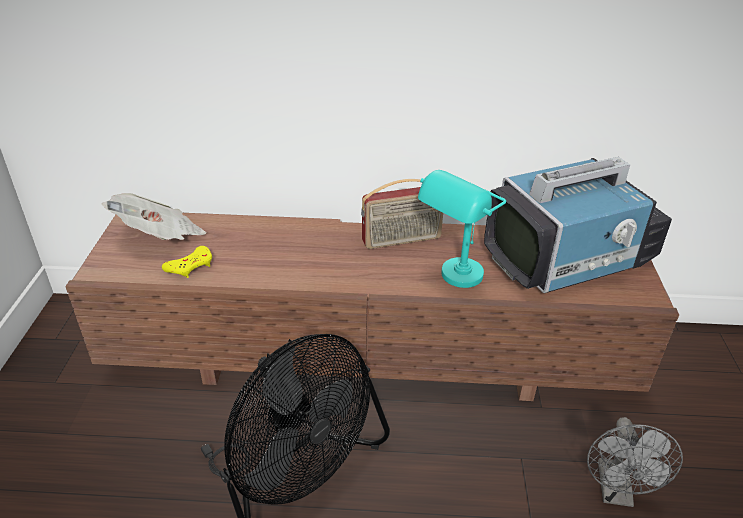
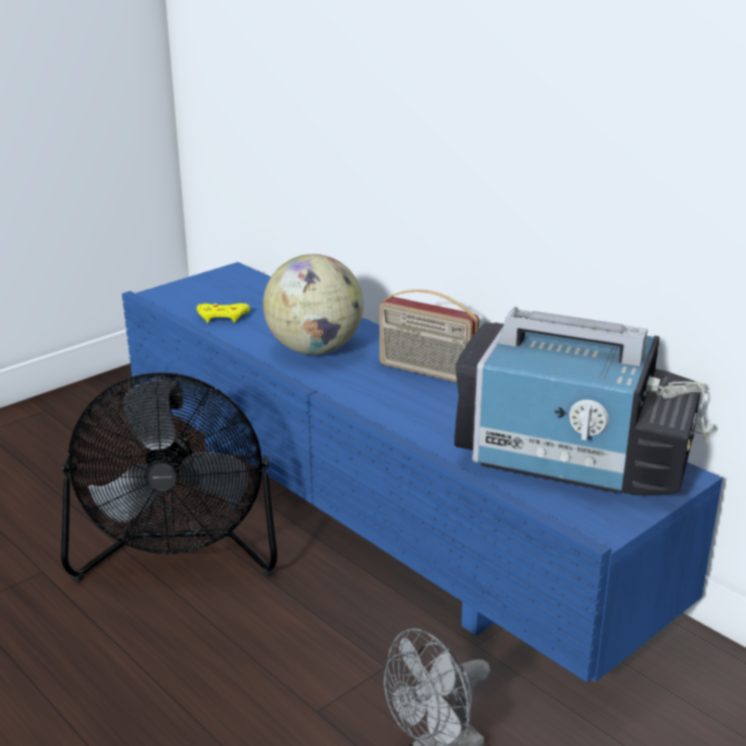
camera: 45 degrees right, 10 degrees down
(160, 237) = (235, 290): newspaper -> none
(306, 260) = (315, 349): none -> globe
(369, 353) = (374, 507): brown tv stand -> blue tv stand
(453, 281) = (413, 420): turquoise table lamp -> none

